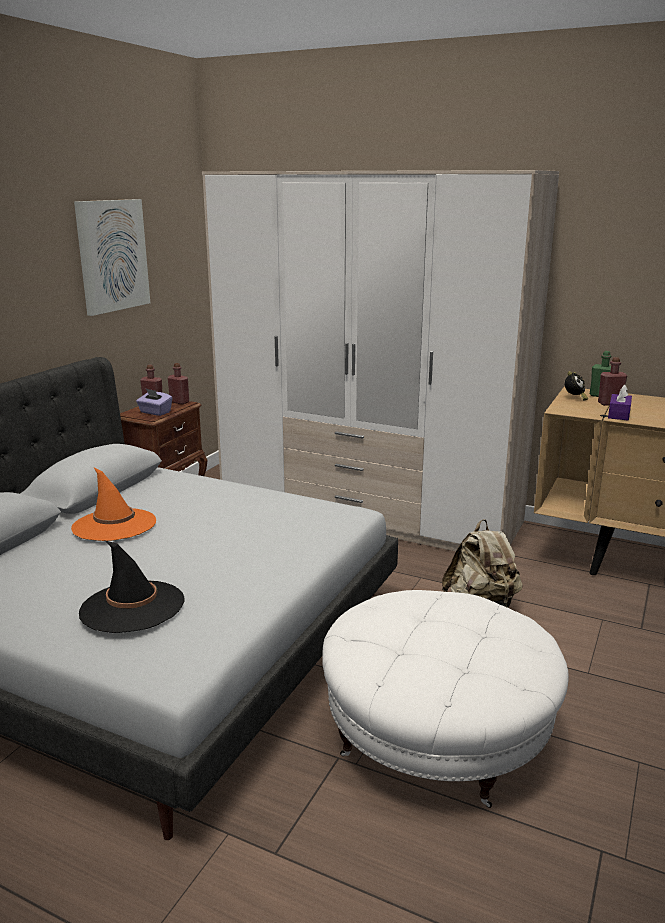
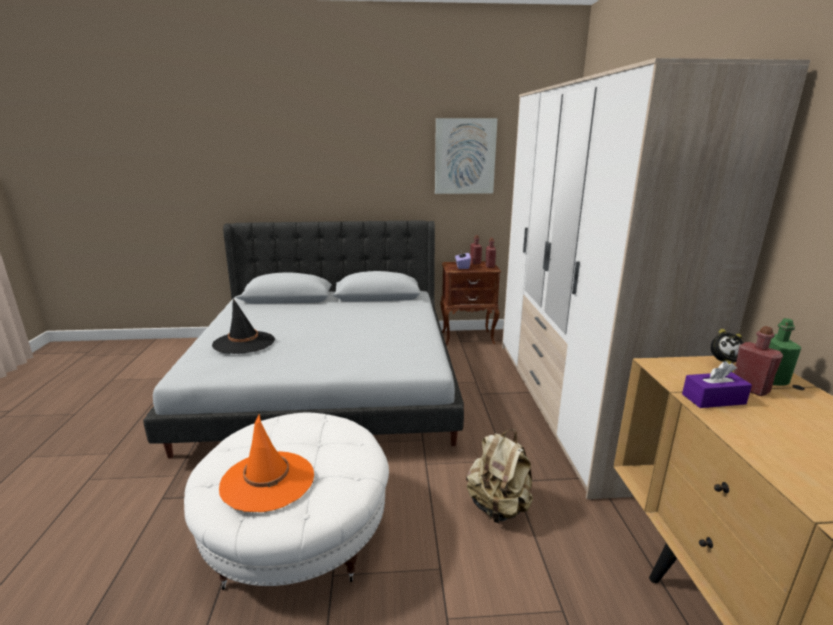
camera: 60 degrees right, 0 degrees up
(114, 525) = (336, 312): orange hat -> orange hat (268, 481)

